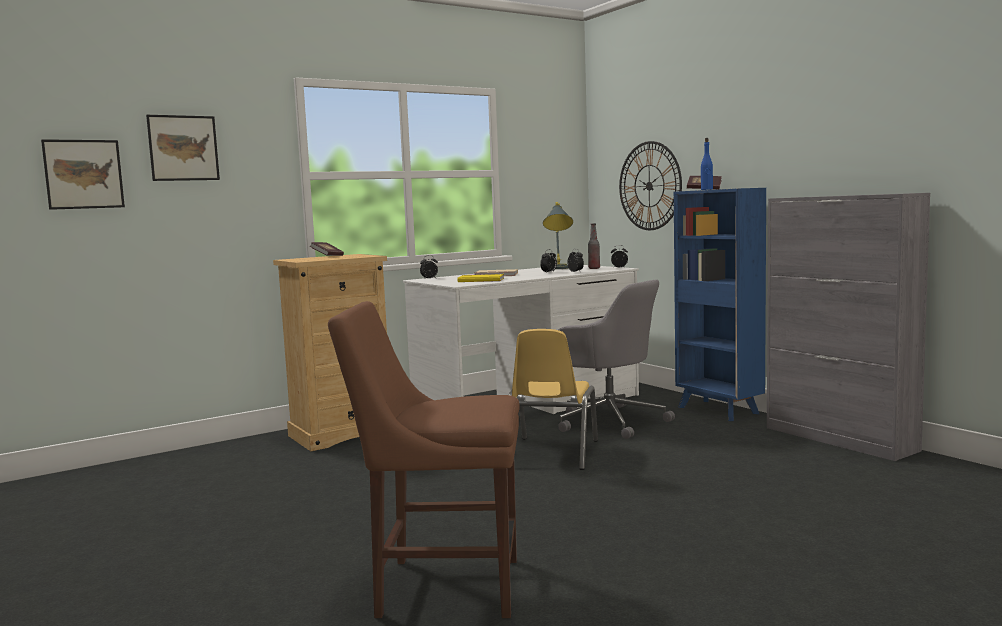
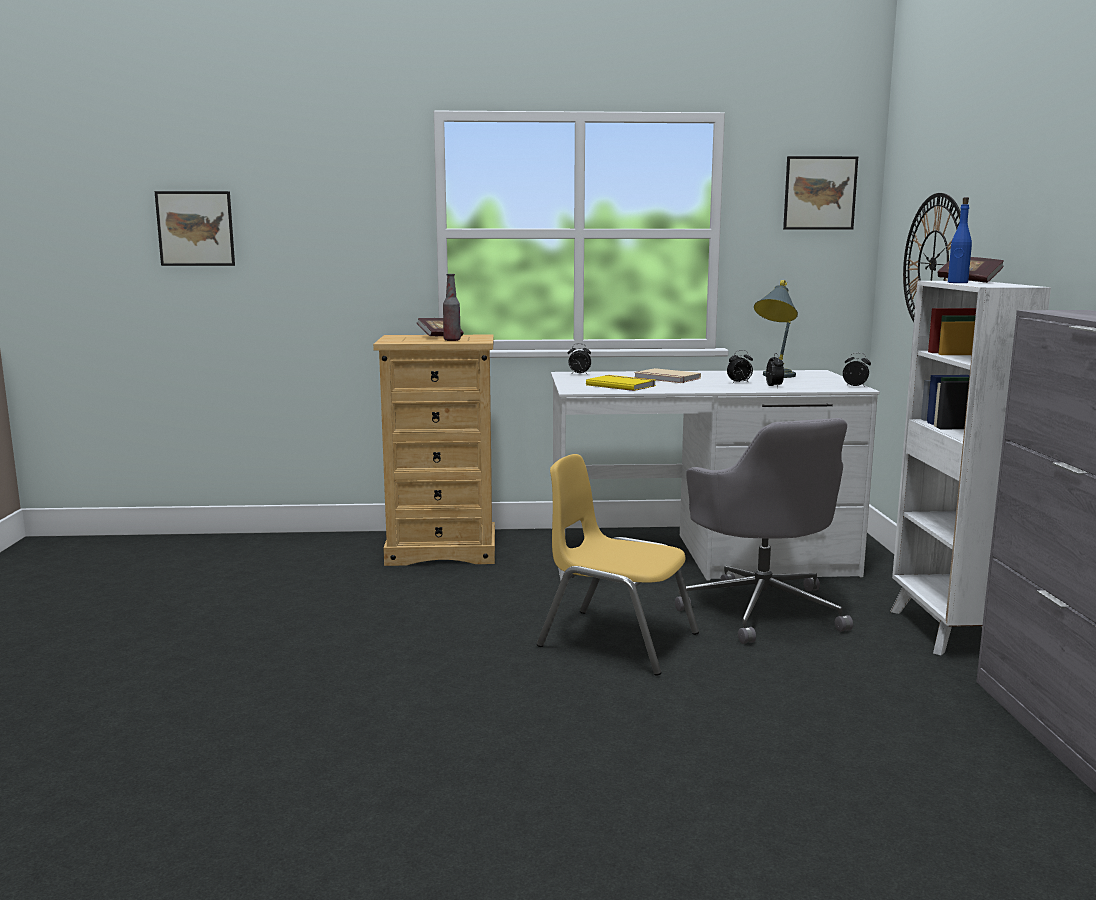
camera: 30 degrees right, 5 degrees up
(183, 148) = (299, 199): picture -> picture (819, 193)
(441, 586) = (243, 785): brown chair -> none
(552, 454) = (617, 640): yellow chair -> yellow chair turned 75 degrees clockwise
(594, 268) = (819, 382): bottle -> bottle (452, 340)
(719, 411) = (944, 632): blue bookcase -> white bookcase

